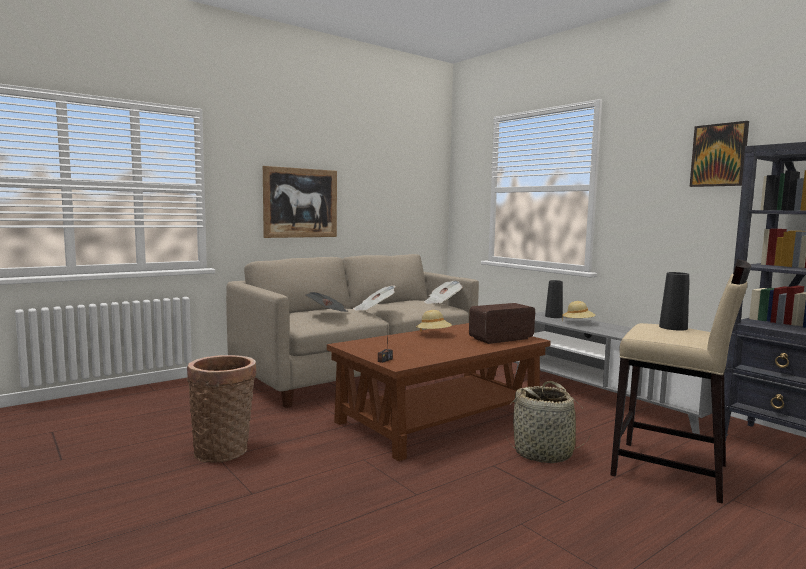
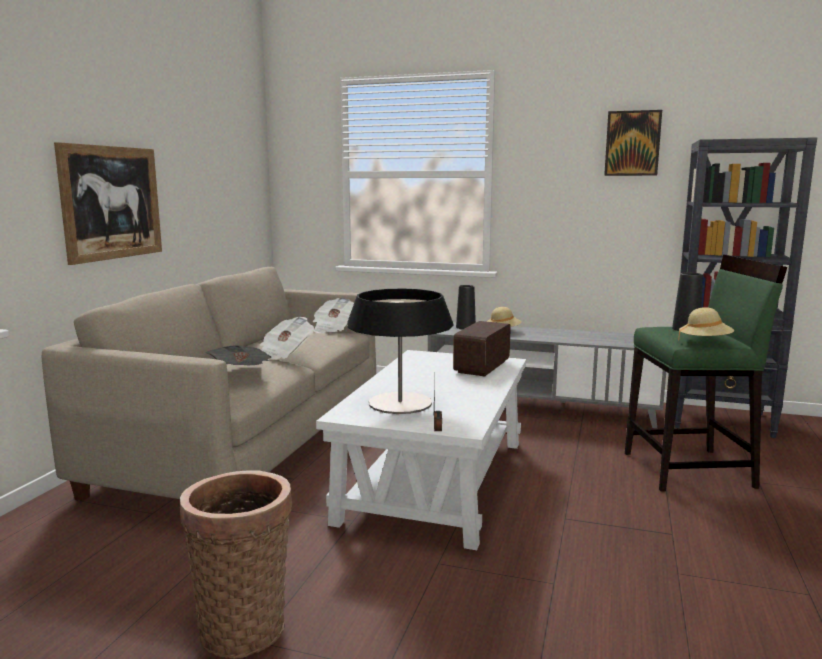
camera: 35 degrees left, 5 degrees up
(393, 345) = (400, 403): none -> table lamp
(434, 334) = (406, 376): beige hat -> beige hat (704, 342)
(439, 418) = (435, 479): brown coffee table -> white coffee table
(544, 453) = (583, 487): basket -> none
(671, 471) = (689, 470): beige stool -> green stool

